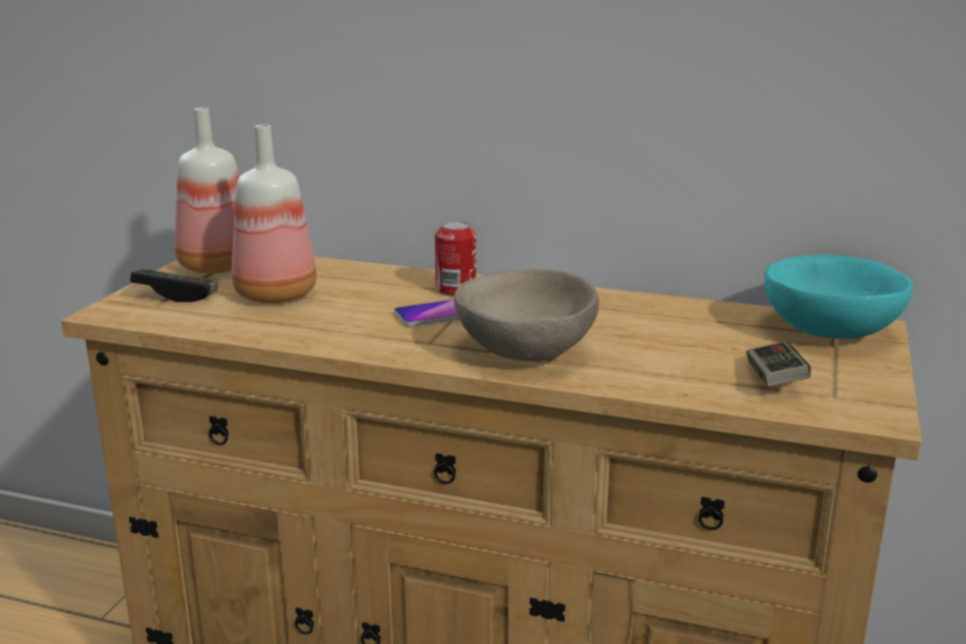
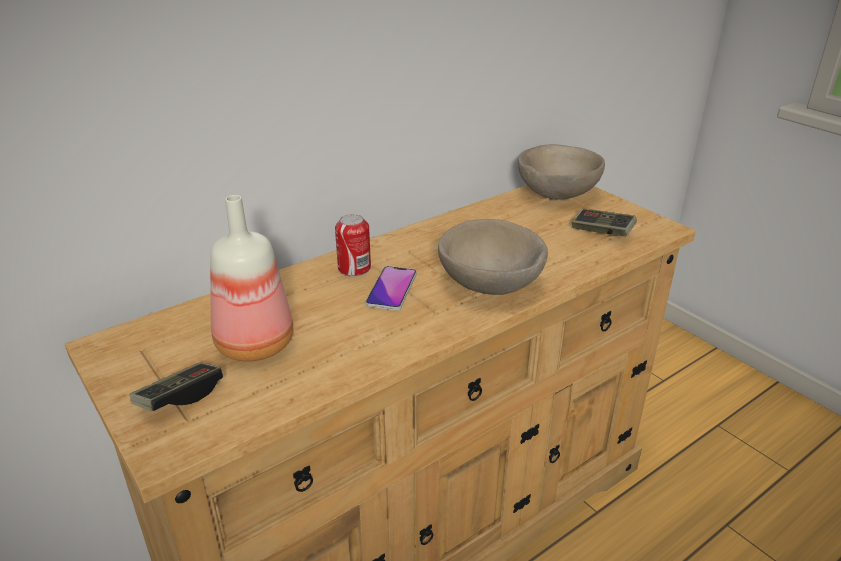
camera: 55 degrees left, 10 degrees up
(214, 266) = (137, 355): bottle -> none
(831, 331) = (557, 193): turquoise bowl -> beige bowl

